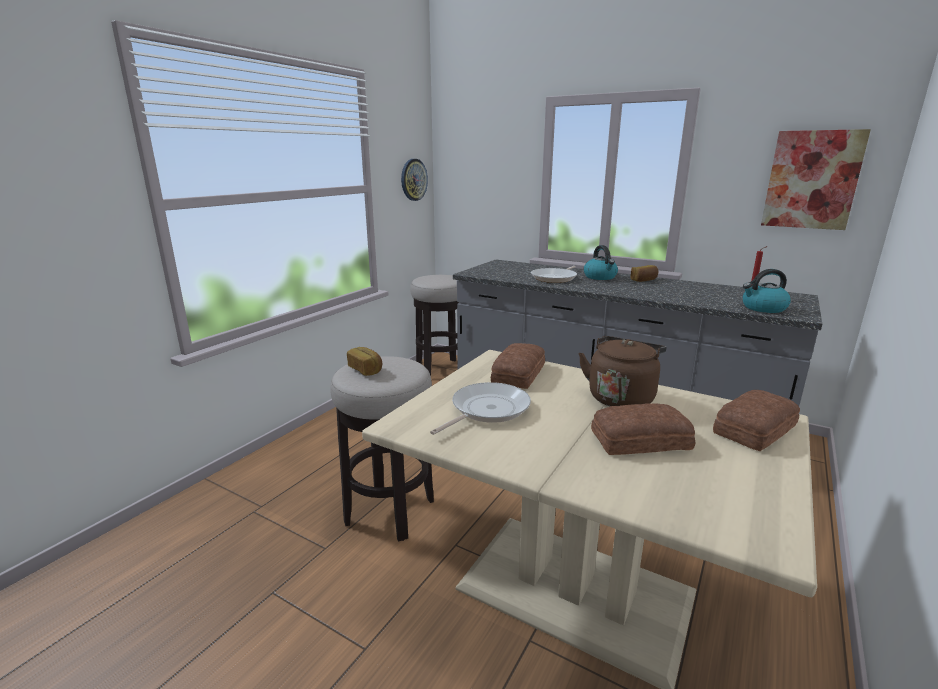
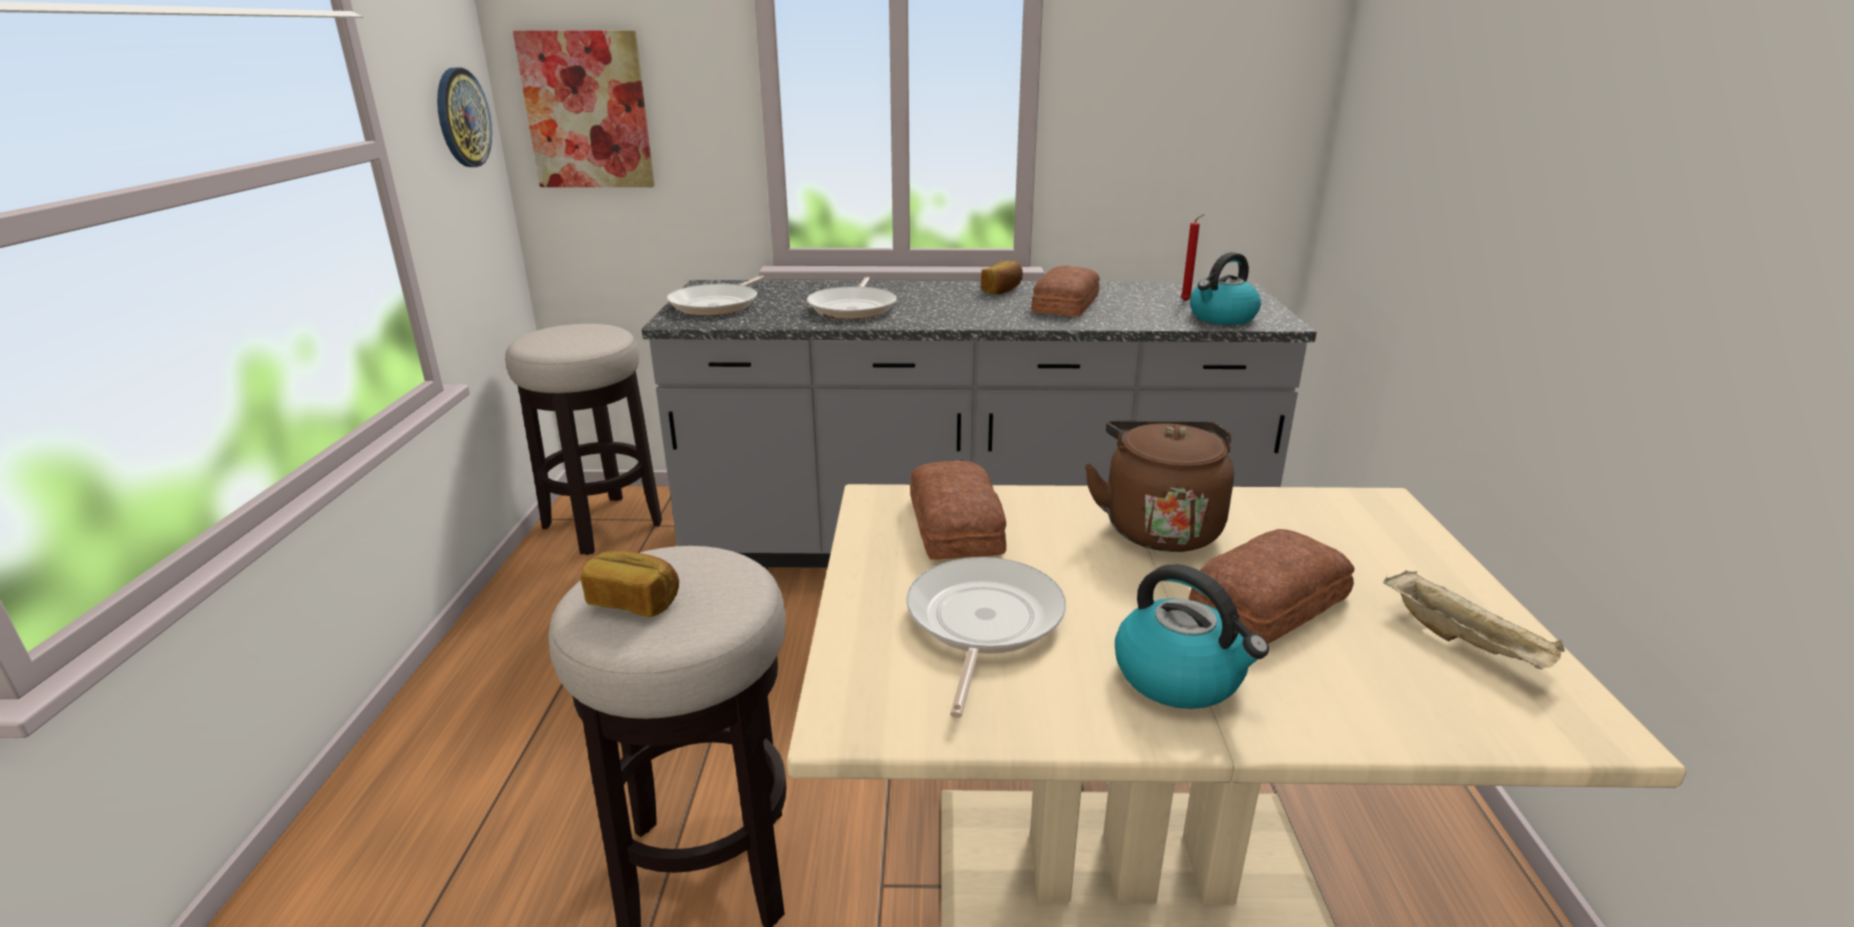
camera: 30 degrees left, 5 degrees up
(494, 269) = (717, 305): none -> frying pan
(600, 277) = (927, 294): kettle -> kettle (1180, 677)
(740, 488) = (1465, 642): none -> beige tray
(752, 429) = (1374, 531): bread -> bread (1063, 304)
(812, 180) = (1226, 98): picture -> picture (587, 110)

